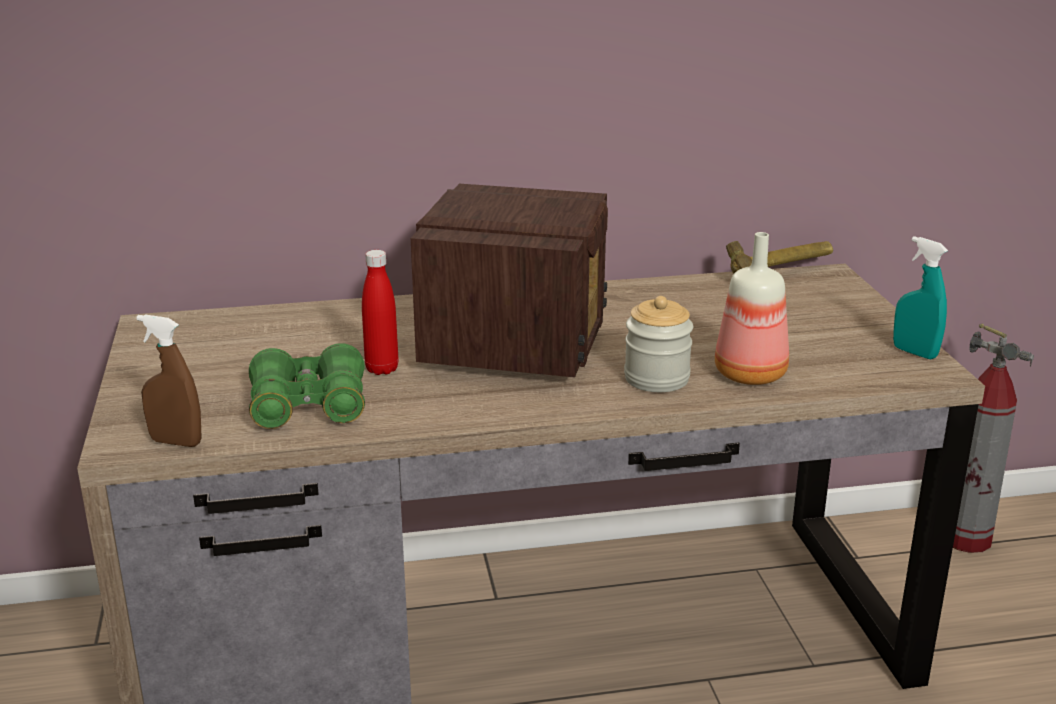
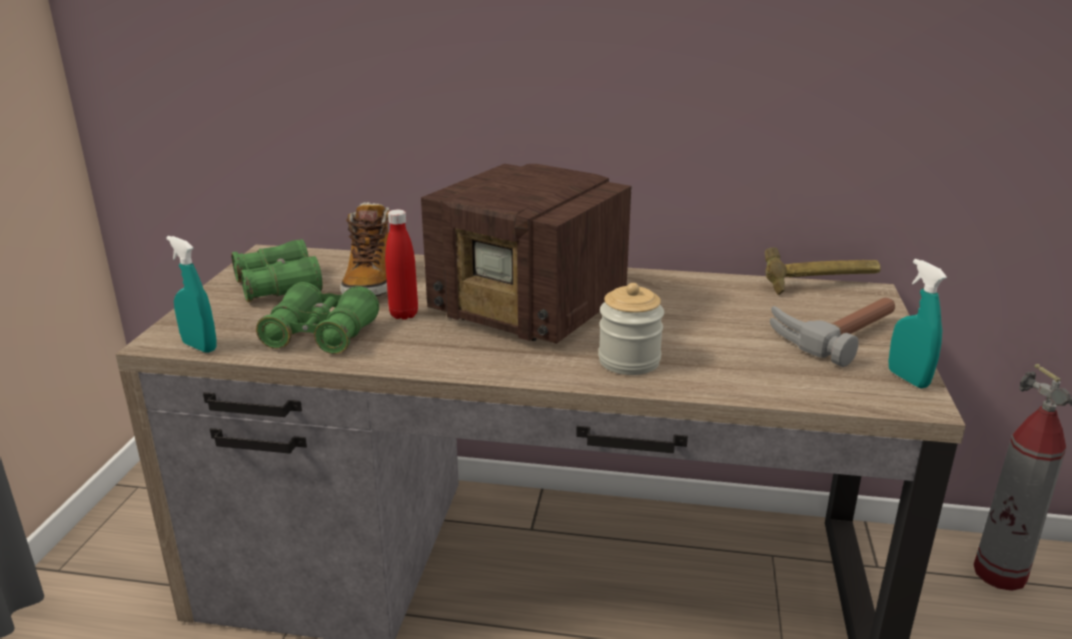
camera: 20 degrees right, 0 degrees up
(176, 442) = (199, 346): brown spray bottle -> turquoise spray bottle
(204, 361) = (279, 287): none -> green binoculars
(310, 340) = (370, 283): none -> boot
(516, 344) = (530, 311): radio -> radio turned 90 degrees clockwise
(751, 373) = (722, 371): bottle -> none
(824, 319) = (834, 332): none -> hammer

